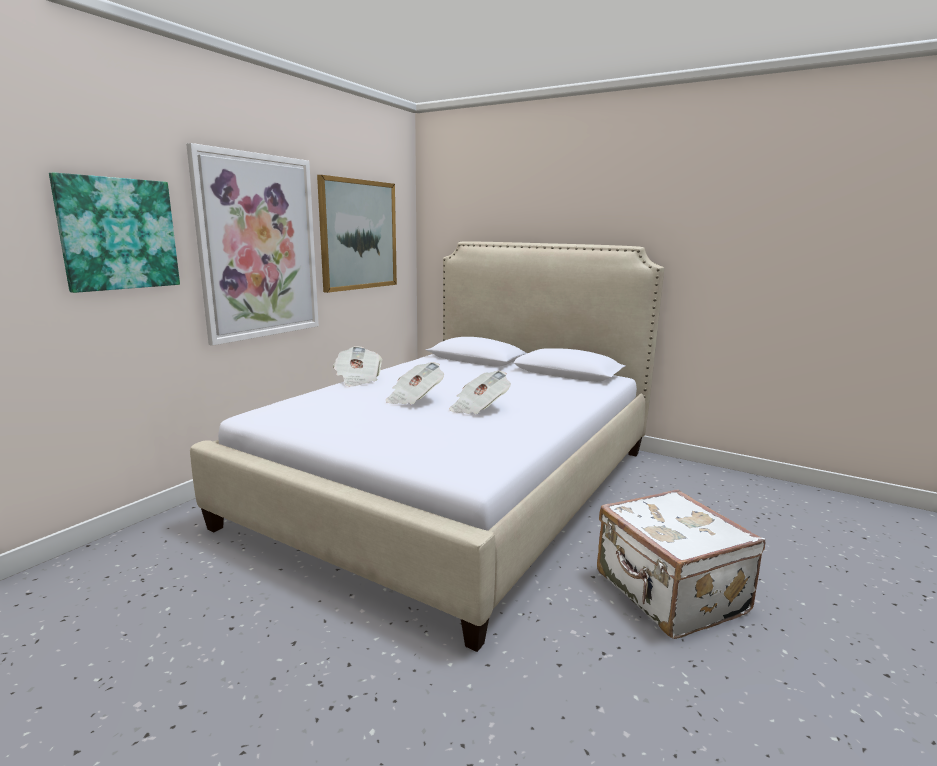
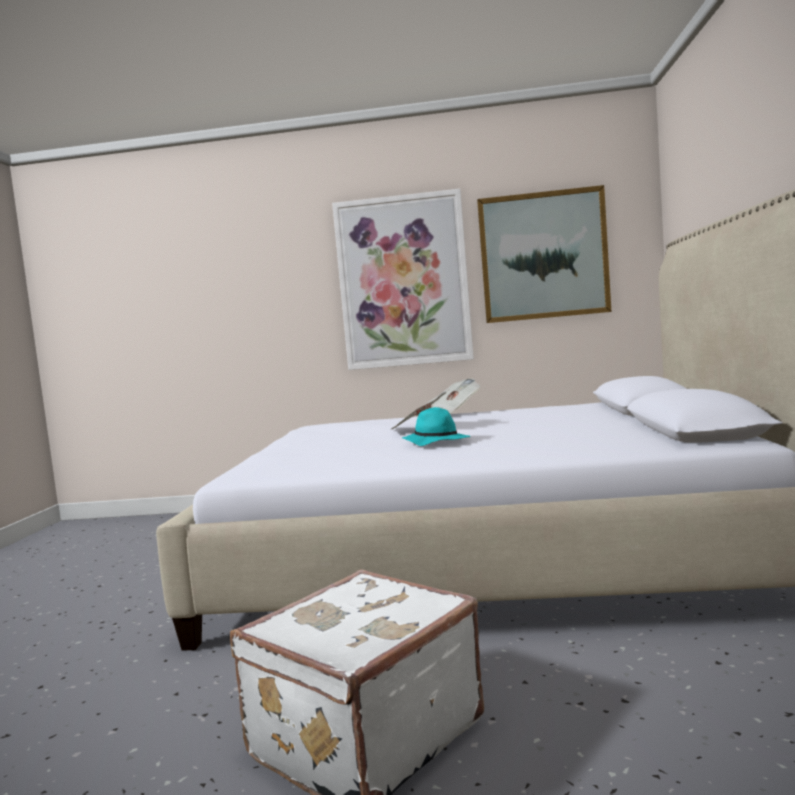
camera: 65 degrees right, 10 degrees down
(118, 234) = (280, 282): picture -> none
(478, 408) = (435, 442): newspaper -> turquoise hat

